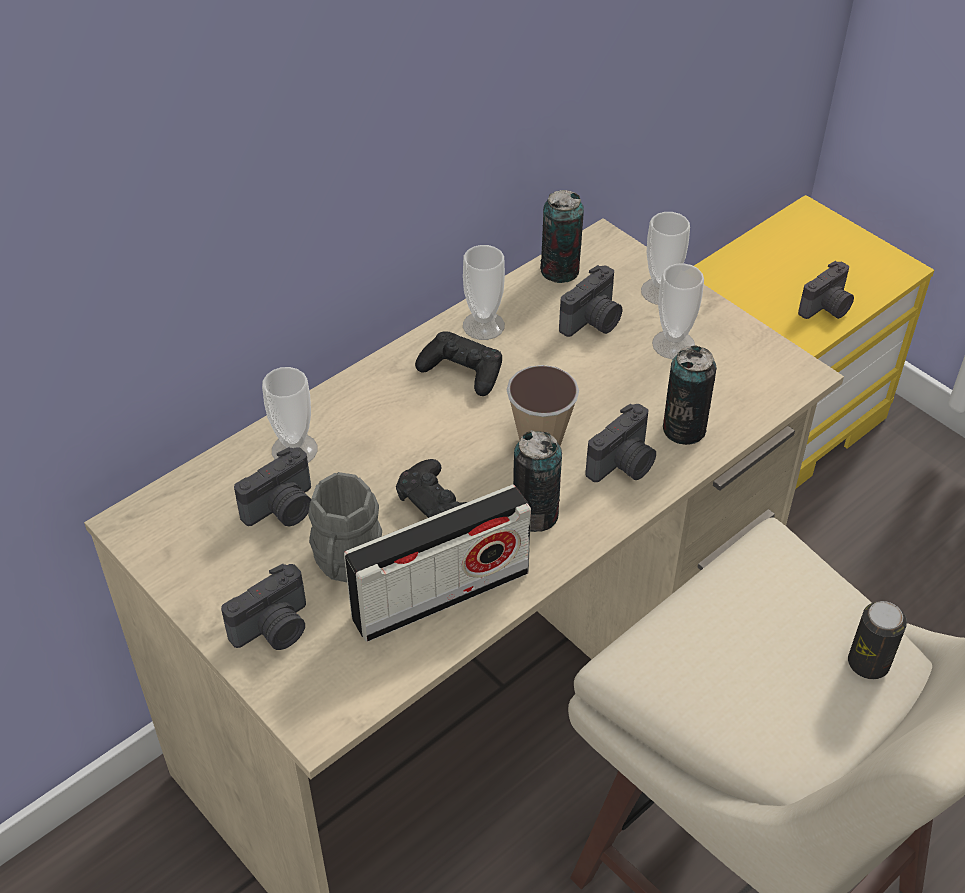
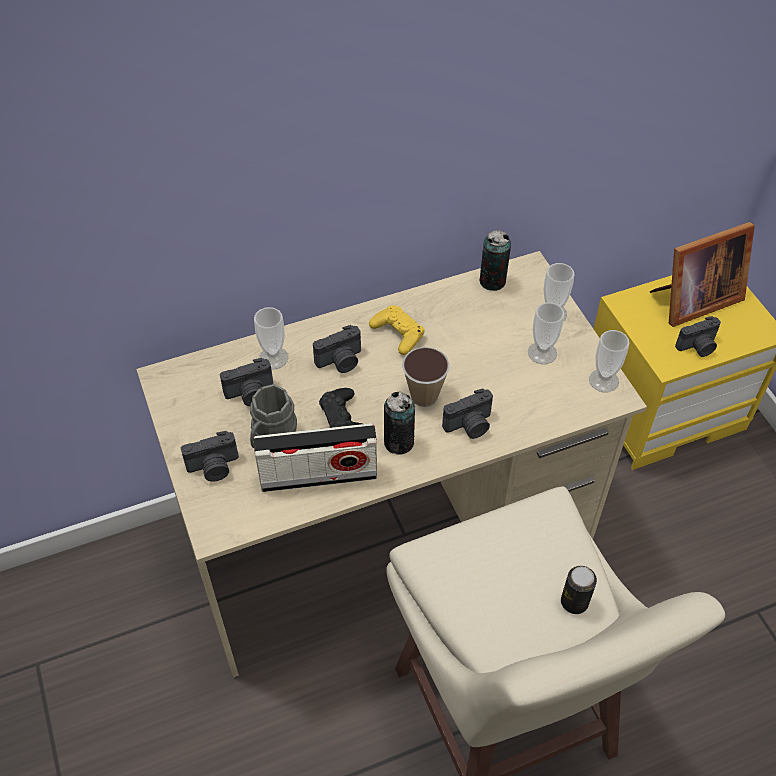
camera: 20 degrees right, 5 degrees up
(462, 370) = (398, 334): black game controller -> yellow game controller
(483, 325) = (425, 306): cup -> cup (603, 380)
(593, 322) = (497, 323): camera -> camera (341, 361)
(684, 429) = (520, 413): can -> none
(792, 254) = (692, 301): none -> picture frame

